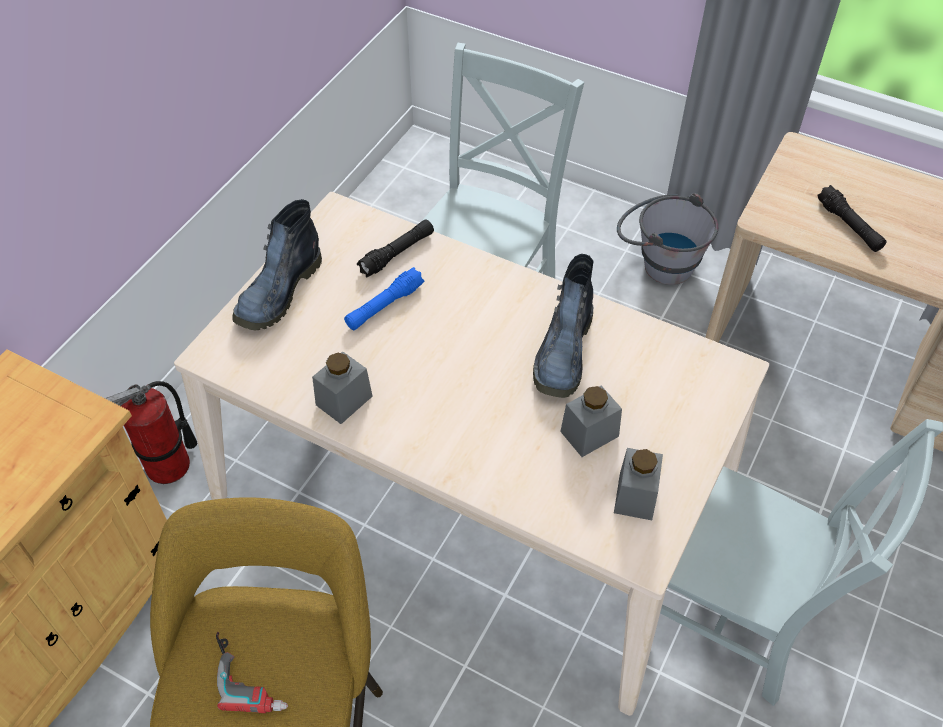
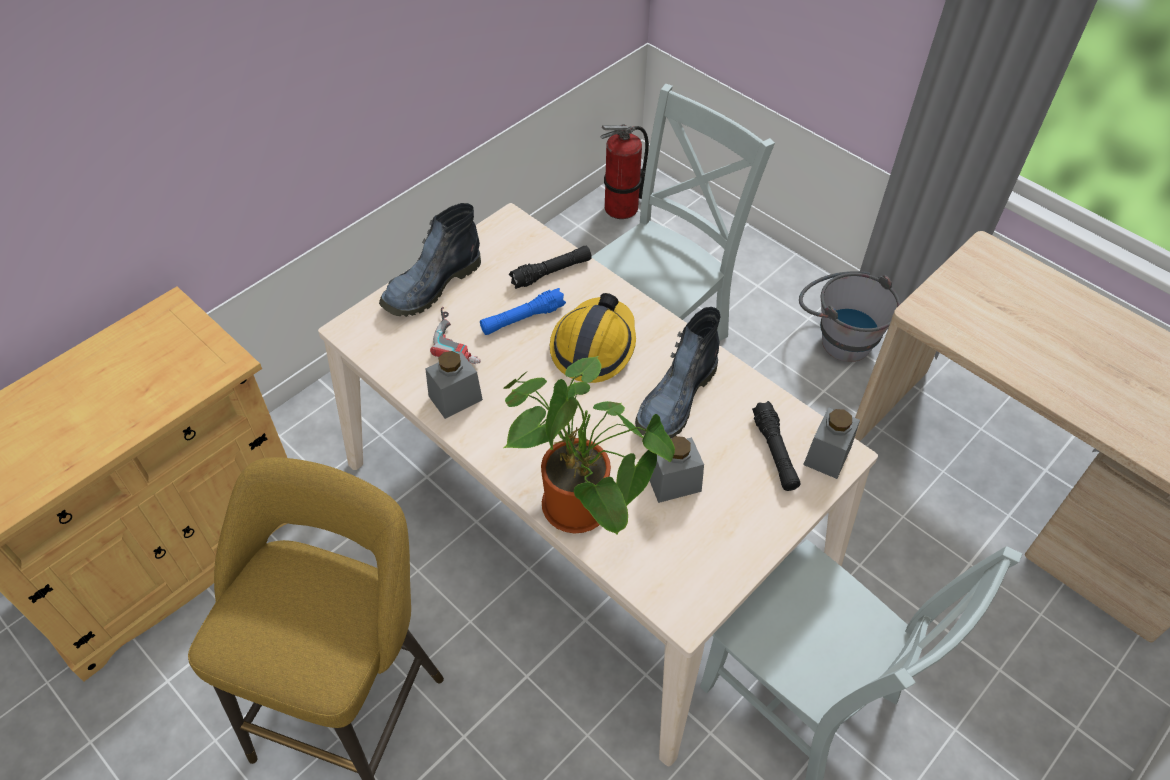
camera: 15 degrees right, 0 degrees up
(169, 465) = (321, 425): fire extinguisher -> fire extinguisher (622, 208)
(252, 674) = (288, 626): power drill -> power drill (460, 339)
(465, 318) = (594, 346): none -> hard hat
(512, 481) = (583, 510): none -> potted plant
(635, 496) = (697, 552): grey jar -> grey jar (827, 455)
(849, 226) = (1011, 336): black flashlight -> black flashlight (775, 452)

